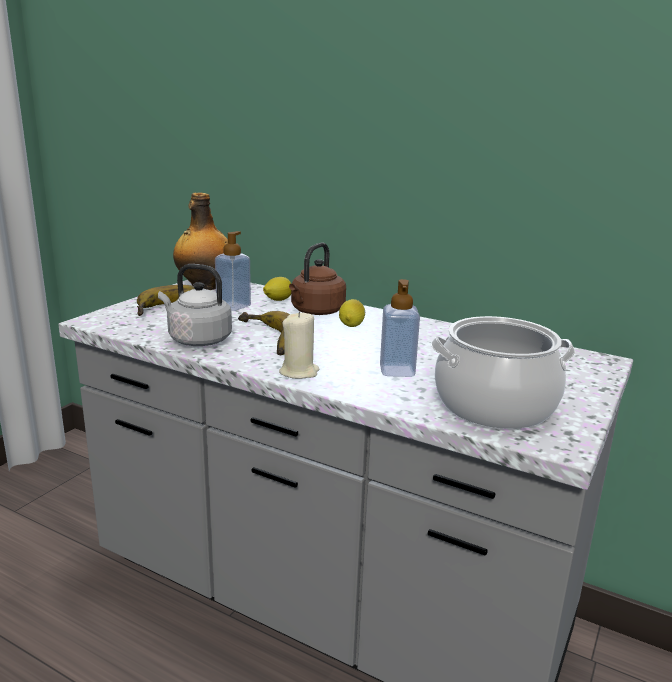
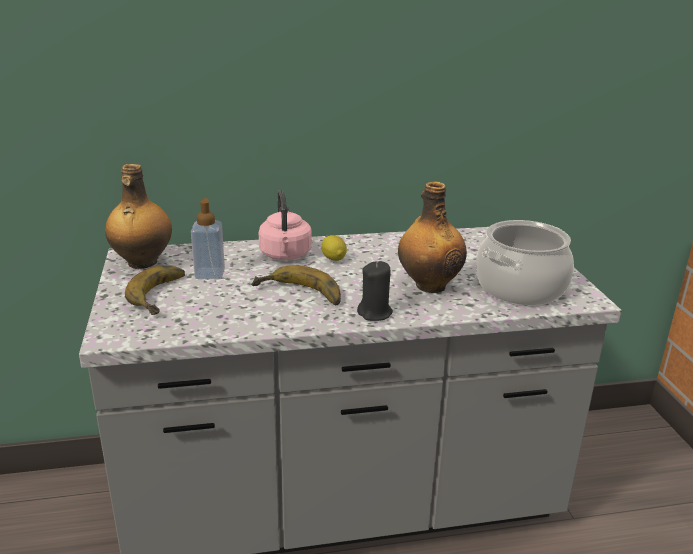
camera: 40 degrees left, 5 degrees up
(197, 340) = (247, 317): grey kettle -> none
(278, 300) = (235, 255): lemon -> none
(299, 372) = (375, 313): beige candle -> black candle
(316, 312) = (285, 255): brown kettle -> pink kettle
(397, 370) = (429, 285): soap dispenser -> bottle

